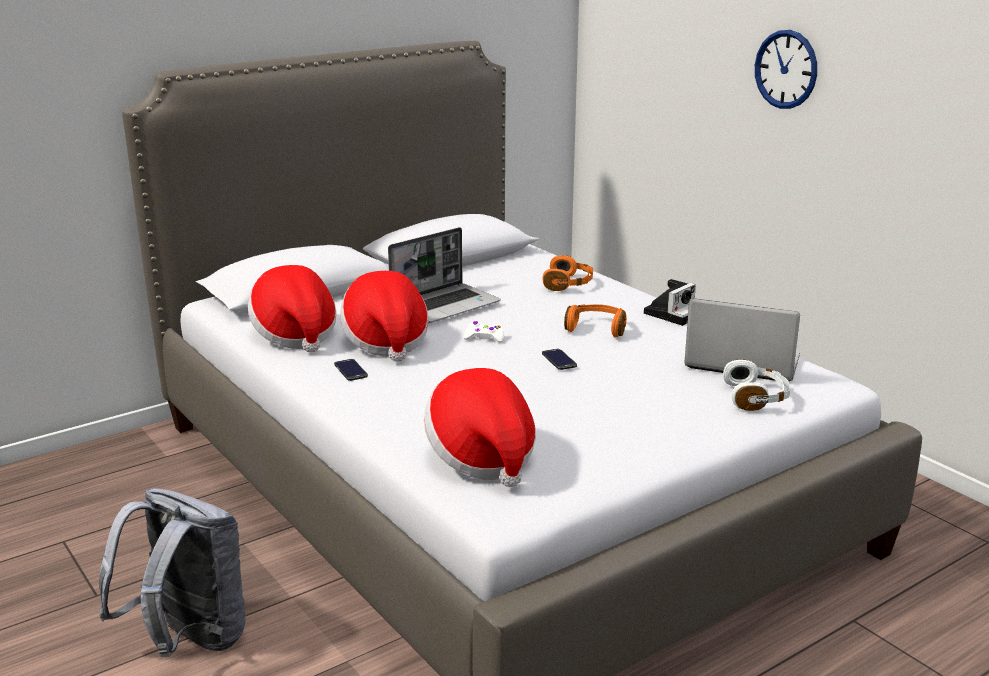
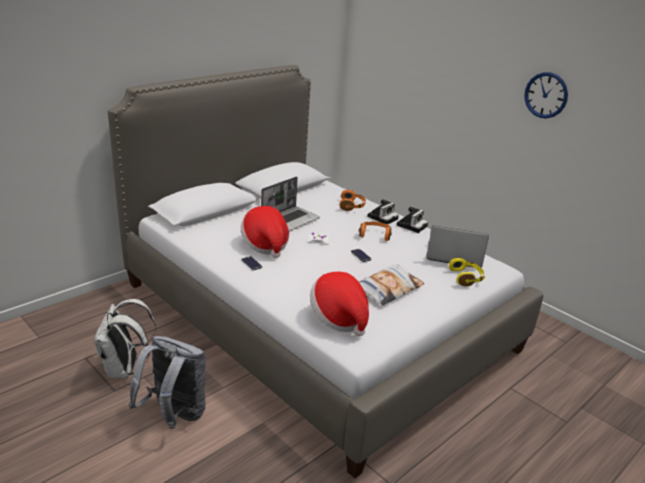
camera: 10 degrees left, 5 degrees up
(123, 562) = (124, 370): none -> white backpack
(295, 335) = (213, 240): hat -> none
(595, 413) = (388, 289): none -> pillow
(621, 301) = (383, 217): none -> camera
(756, 397) = (466, 278): white headphones -> yellow headphones
(786, 69) = (469, 93): wall clock -> wall clock (546, 95)

